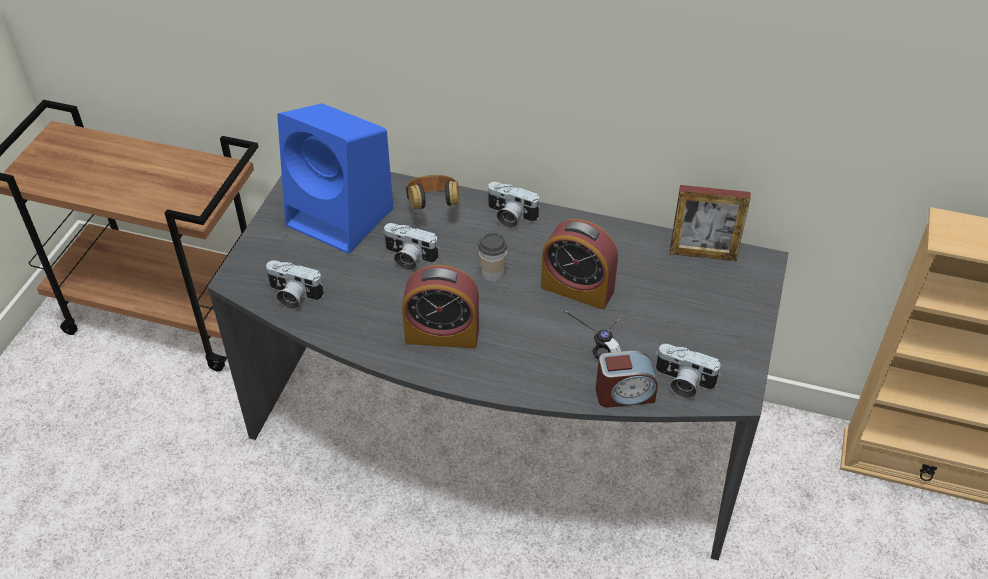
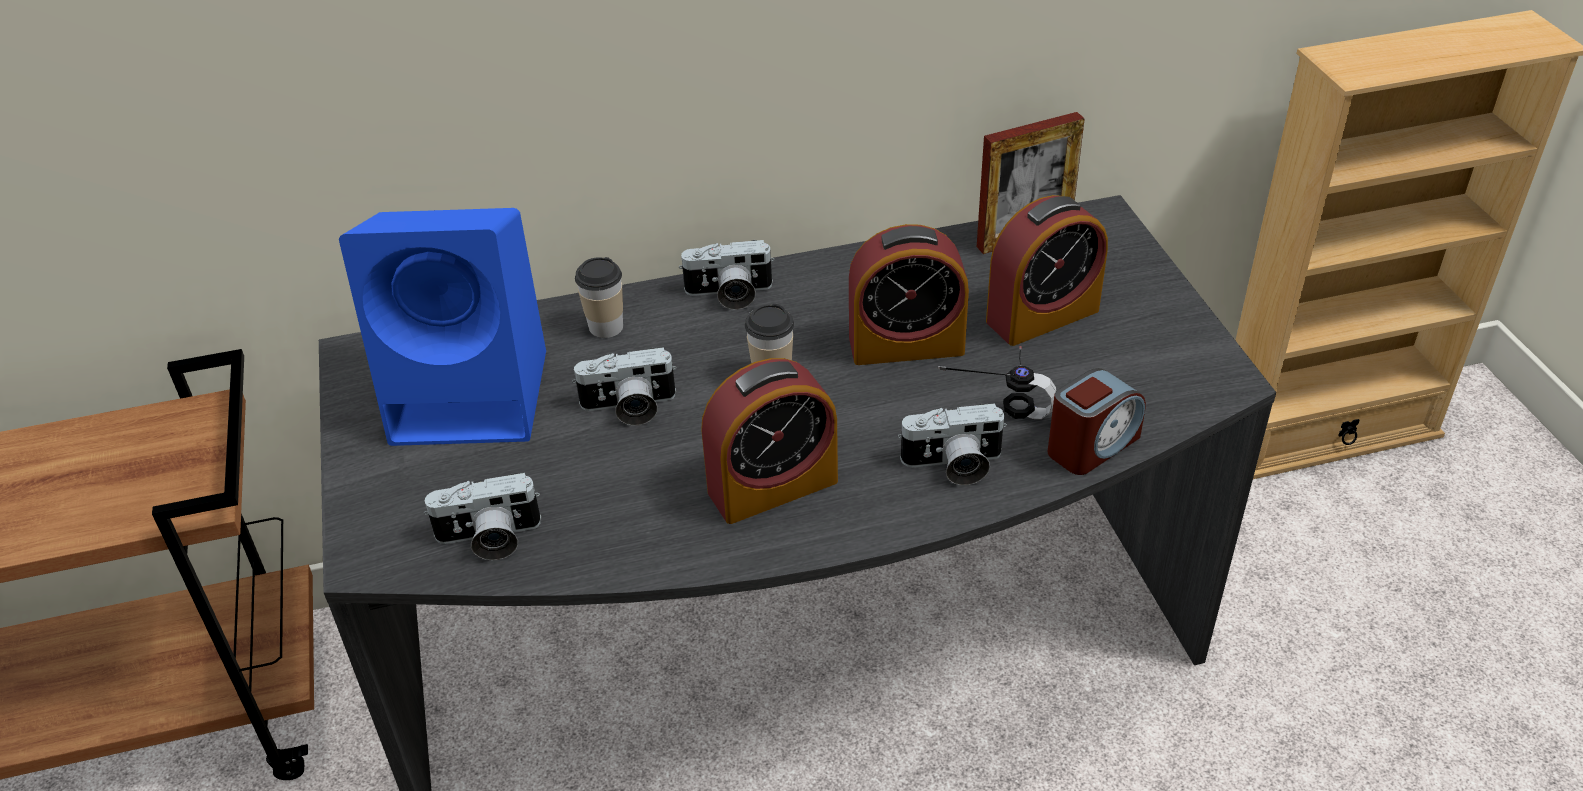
camera: 30 degrees left, 5 degrees down
(433, 207) = (606, 327): headphones -> cup
(668, 307) = (1042, 316): none -> alarm clock
(682, 382) = (1149, 397): camera -> camera (953, 465)

